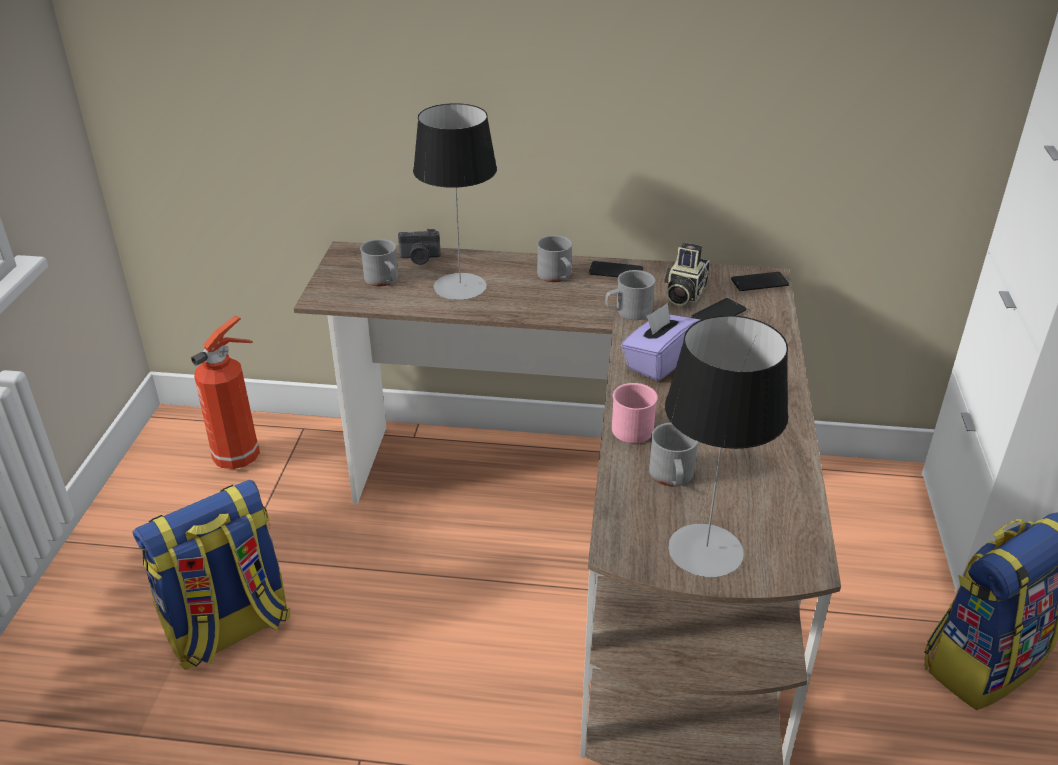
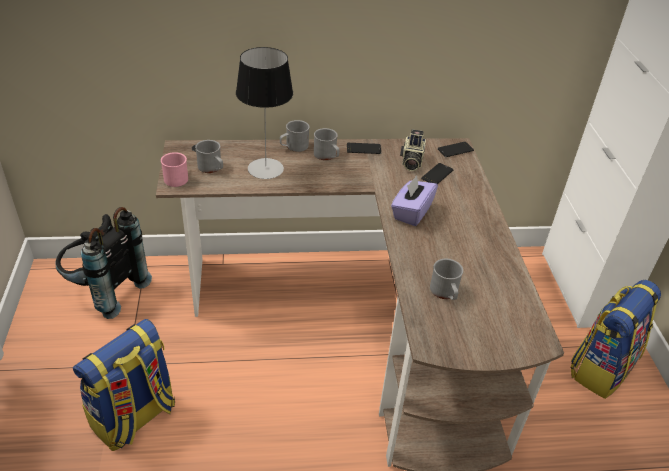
camera: 15 degrees left, 5 degrees up
(239, 456) = (104, 291): fire extinguisher -> black backpack
(420, 258) = (231, 149): camera -> none
(628, 312) = (381, 178): grey mug -> grey mug (294, 147)
(634, 426) = (411, 259): pink mug -> pink mug (177, 177)
(706, 550) = (481, 340): table lamp -> none

